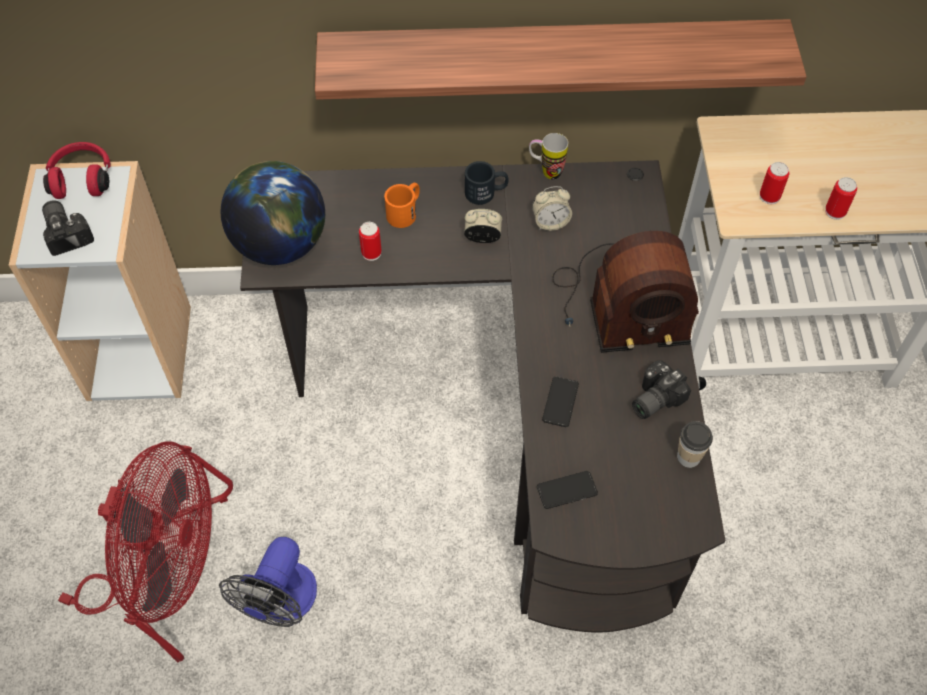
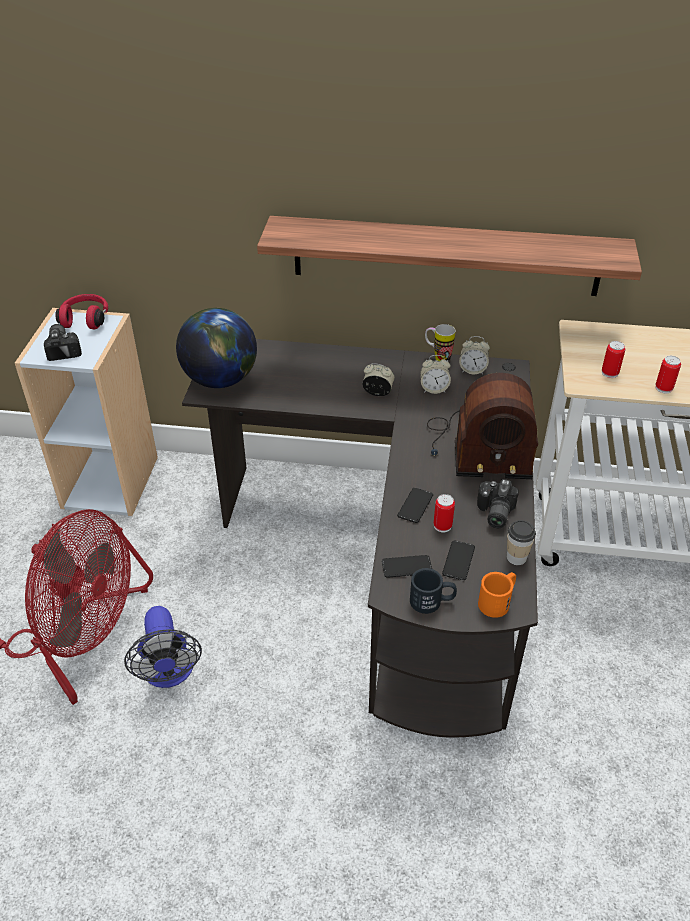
camera: 10 degrees right, 15 degrees down
(281, 603) = (169, 673): fan -> fan turned 45 degrees counterclockwise
(371, 253) = (288, 392): can -> can (442, 525)
(405, 211) = (321, 370): orange mug -> orange mug (498, 601)
(486, 192) = (387, 365): black mug -> black mug (432, 601)
(592, 186) = (472, 370): none -> alarm clock
(624, 472) = (458, 561): none -> phone
(653, 398) = (493, 512): camera -> camera turned 45 degrees counterclockwise

